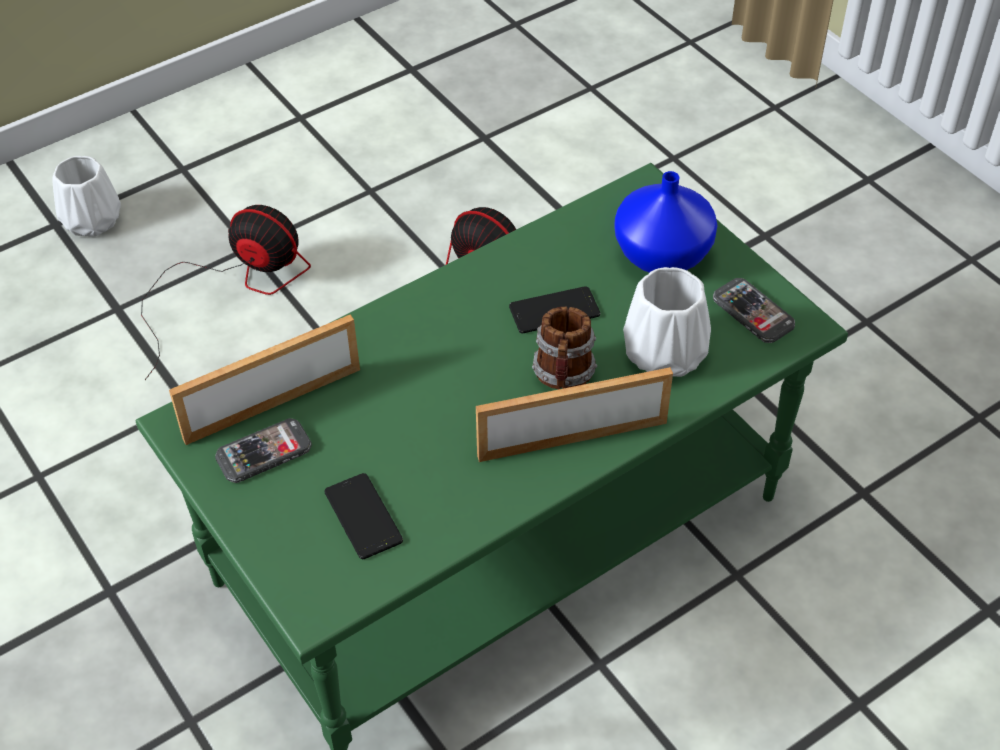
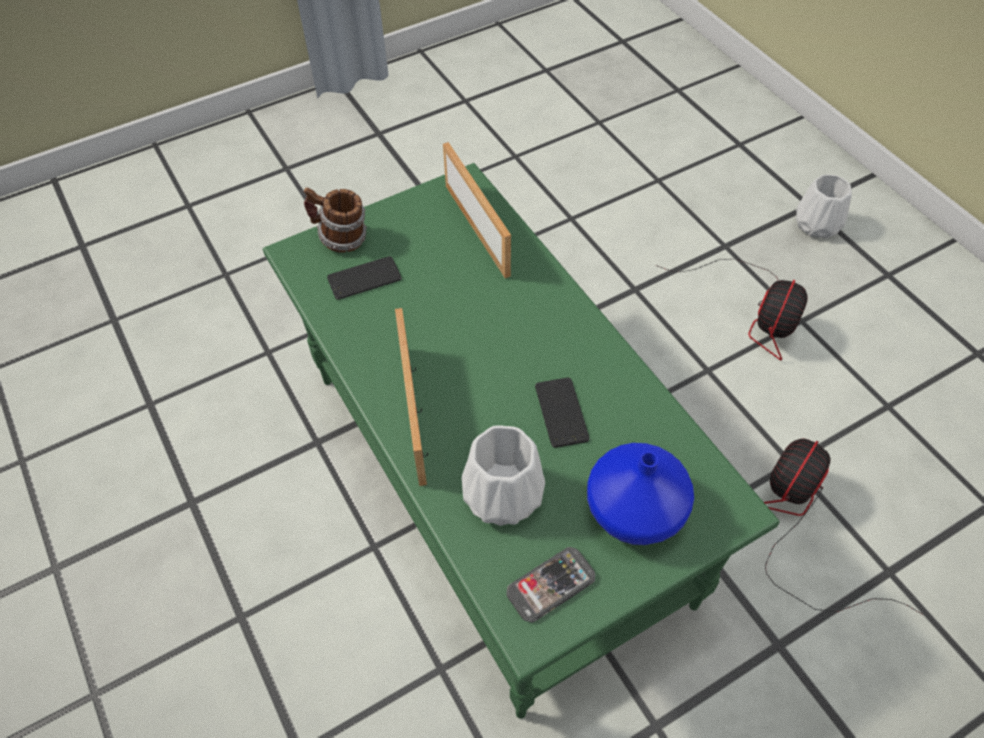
camera: 95 degrees right, 5 degrees up
(264, 452) = (432, 225): phone -> none
(564, 376) = (483, 413): mug -> mug (340, 239)

